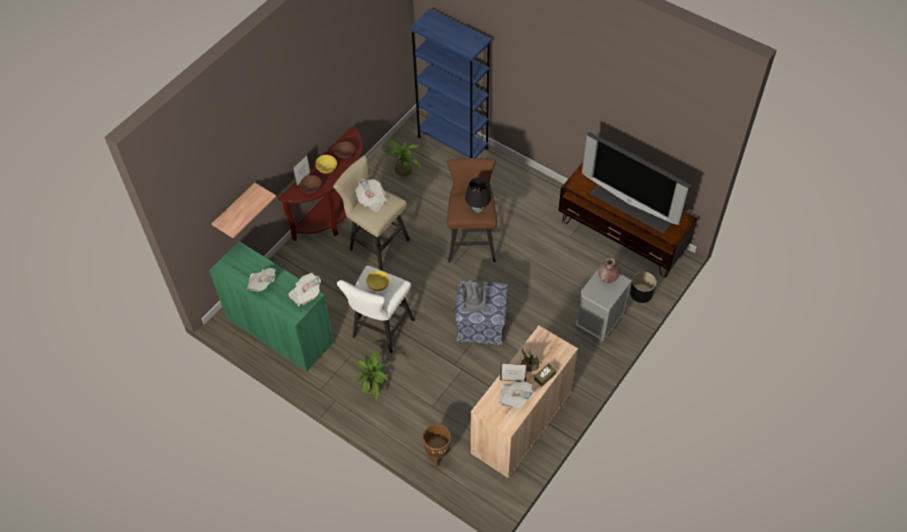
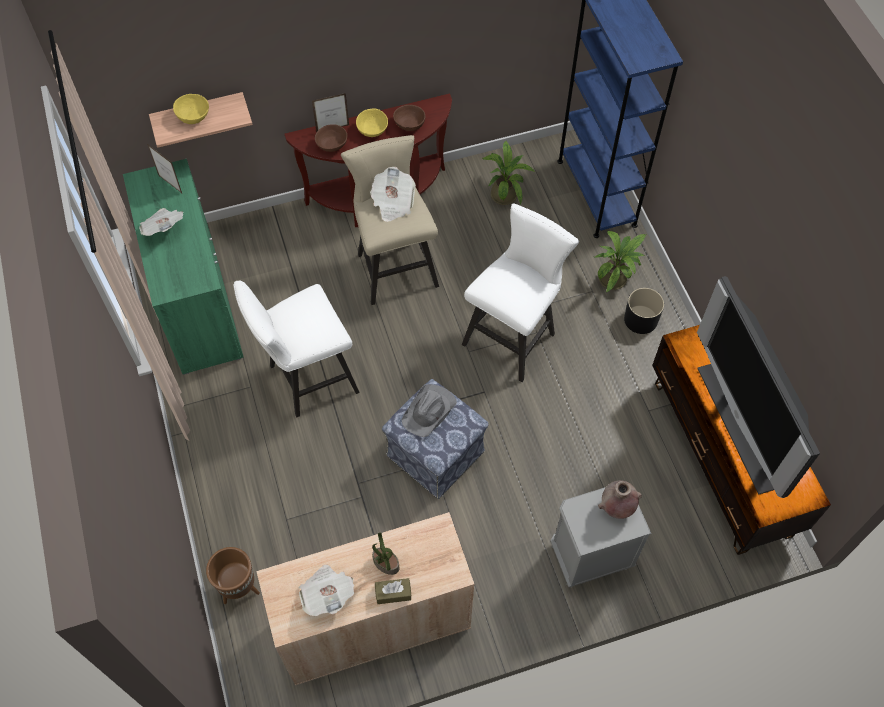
camera: 35 degrees right, 5 degrees up
(305, 294) = (199, 274): newspaper -> none
(373, 386) = (241, 444): potted plant -> potted plant (615, 278)
(378, 285) = (305, 318): yellow bowl -> yellow bowl (193, 116)
(471, 241) = (513, 336): brown stool -> white stool
(478, 209) = (516, 297): black table lamp -> none
(513, 381) = (346, 568): picture frame -> picture frame (170, 184)
(641, 293) = (684, 555): black planter -> black planter (640, 320)

